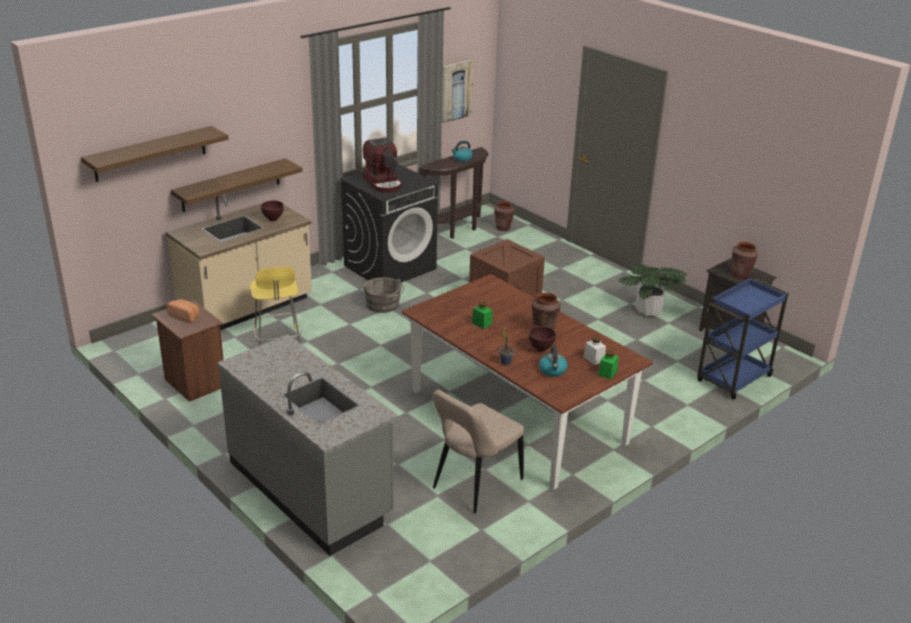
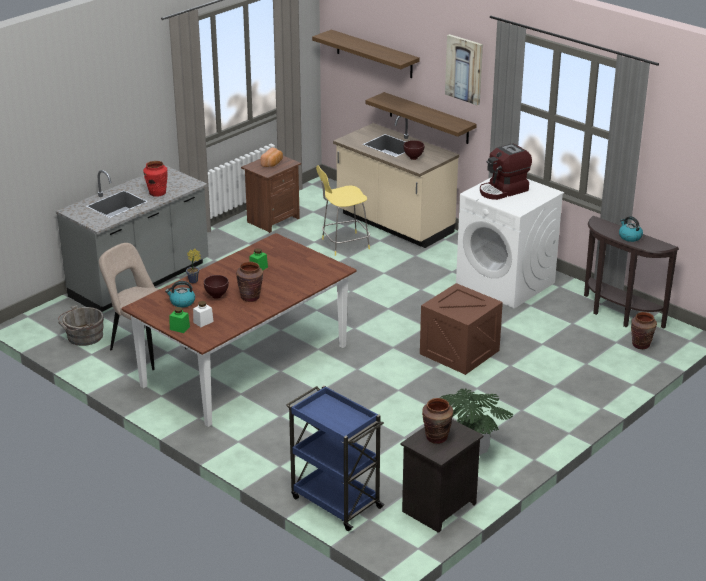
camera: 85 degrees right, 0 degrees up
(301, 369) = (157, 193): none -> red vase
(383, 305) = (424, 286): grey bucket -> grey bucket (83, 337)
(390, 267) = (506, 283): black washing machine -> white washing machine
(456, 91) = (673, 167): picture -> picture (464, 69)

